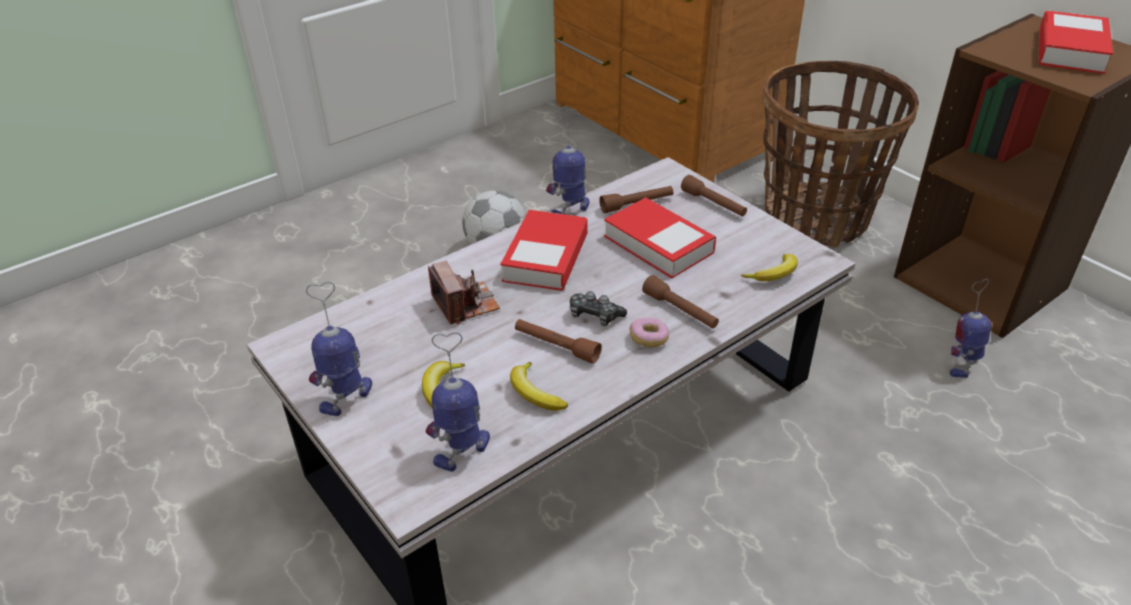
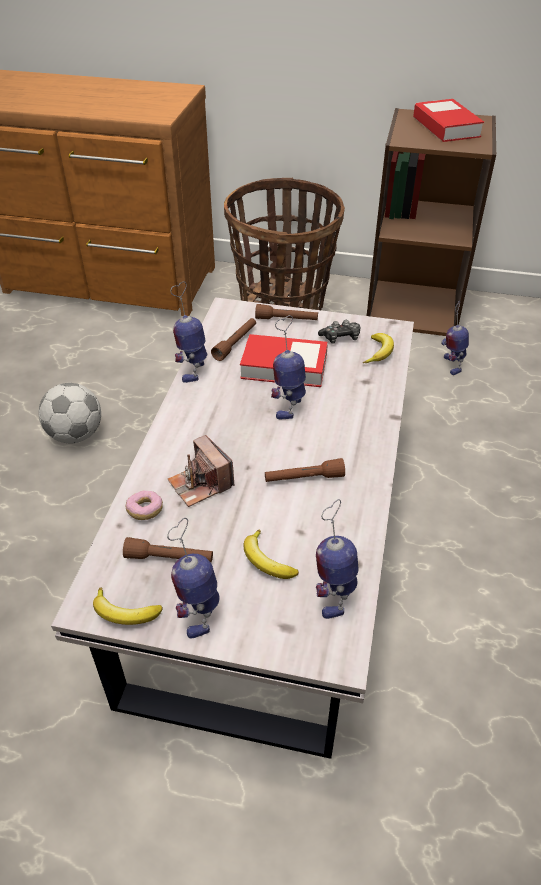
camera: 40 degrees left, 5 degrees up
(465, 304) = (200, 484): camera -> camera turned 150 degrees counterclockwise
(534, 393) = (330, 521): banana -> banana (125, 613)
(546, 257) = (217, 415): book -> none
(595, 316) = (303, 441): game controller -> game controller (340, 337)
(620, 280) = (289, 406): none -> toy robot
(648, 339) = (356, 438): donut -> donut (145, 510)
(680, 311) = (352, 407): brown flashlight -> brown flashlight (169, 558)

